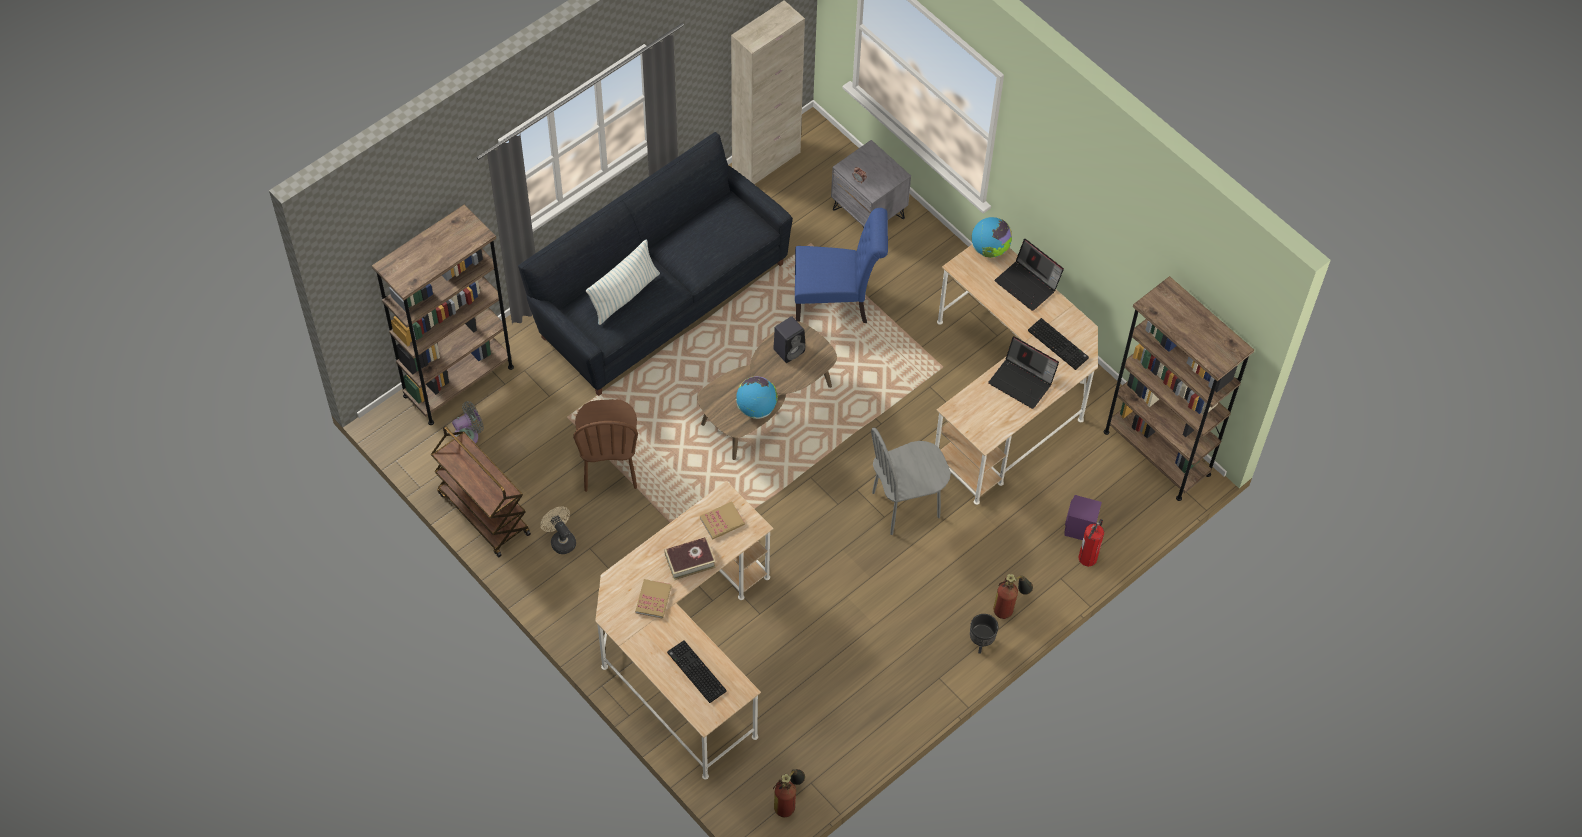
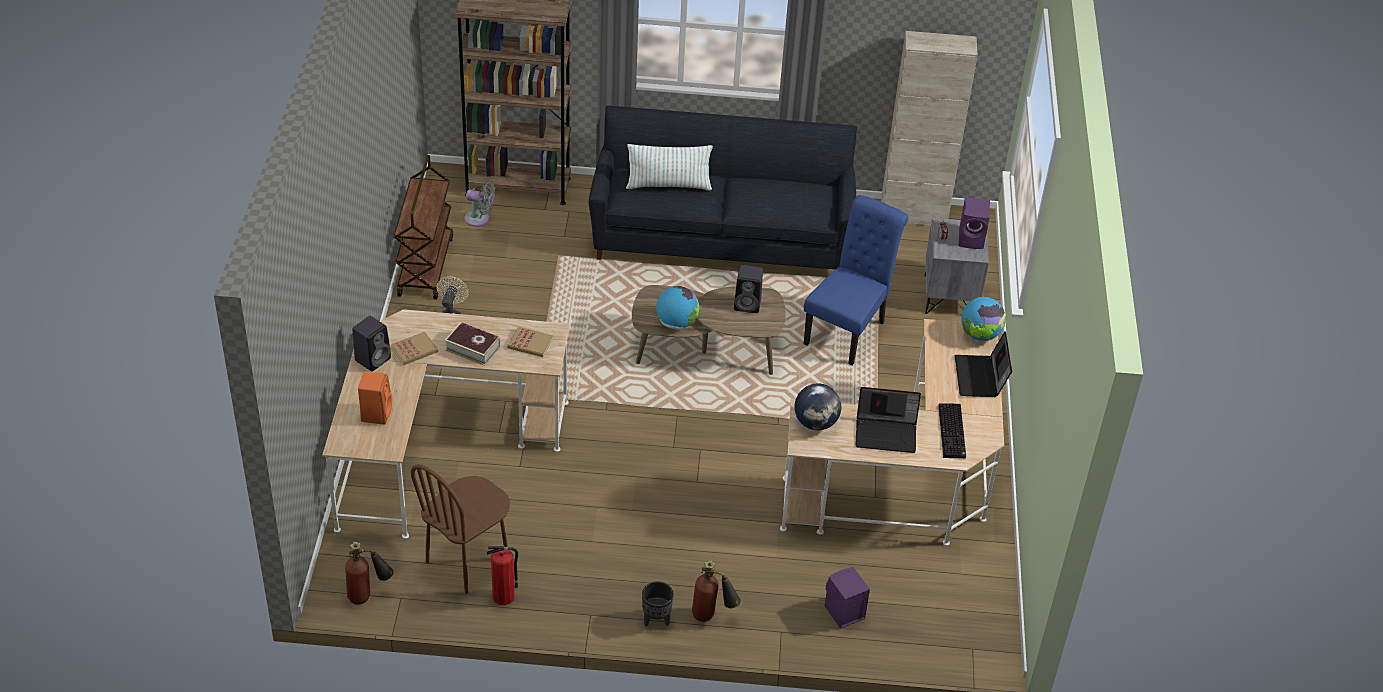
camera: 45 degrees right, 15 degrees down
(609, 467) = (544, 303): brown chair -> brown chair (467, 561)
(635, 633) = (373, 359): none -> black speaker
(695, 672) = (376, 413): keyboard -> orange speaker
(837, 303) = (848, 330): blue chair -> blue chair turned 105 degrees counterclockwise
(879, 164) = (972, 239): none -> purple speaker
(906, 505) = (724, 487): grey chair -> none
(973, 414) = (816, 423): none -> globe
(1022, 382) = (886, 433): laptop -> laptop turned 75 degrees counterclockwise
(1088, 557) = (823, 636): fire extinguisher -> fire extinguisher (504, 596)
(1157, 453) = (983, 615): brown bookcase -> none

